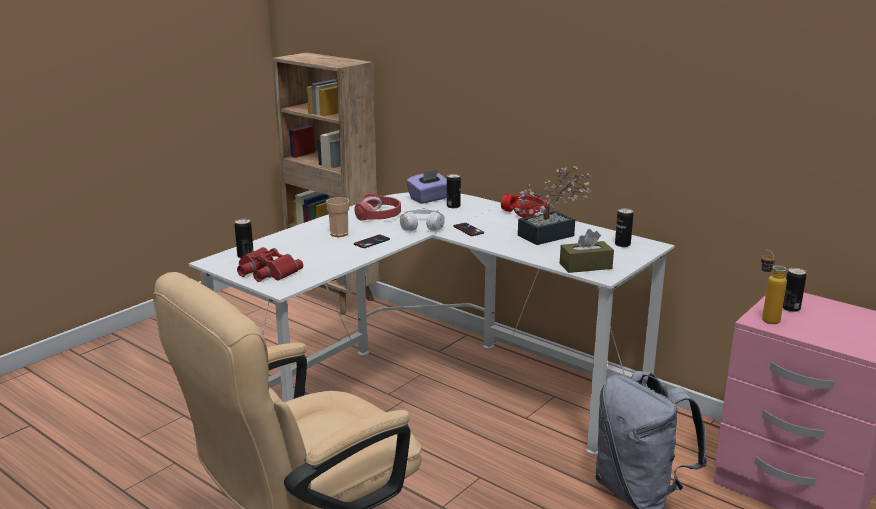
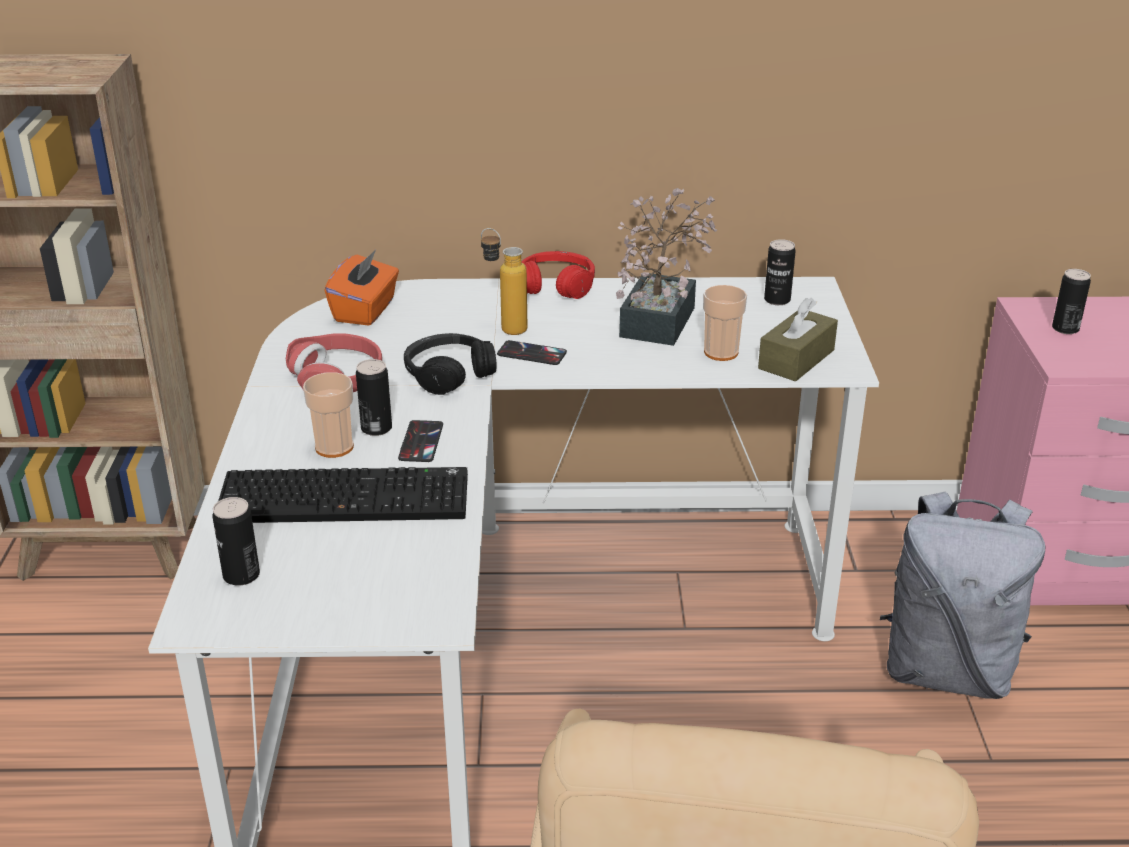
camera: 40 degrees left, 10 degrees up
(266, 272) = (344, 594): red binoculars -> none
(316, 248) = (347, 497): none -> keyboard
(422, 226) = (449, 374): white headphones -> black headphones
(429, 199) = (365, 311): purple tissue box -> orange tissue box
(453, 206) = (430, 312): can -> can (376, 428)
(553, 253) = (721, 352): none -> cup
(765, 318) = (1066, 356): bottle -> bottle (504, 327)

